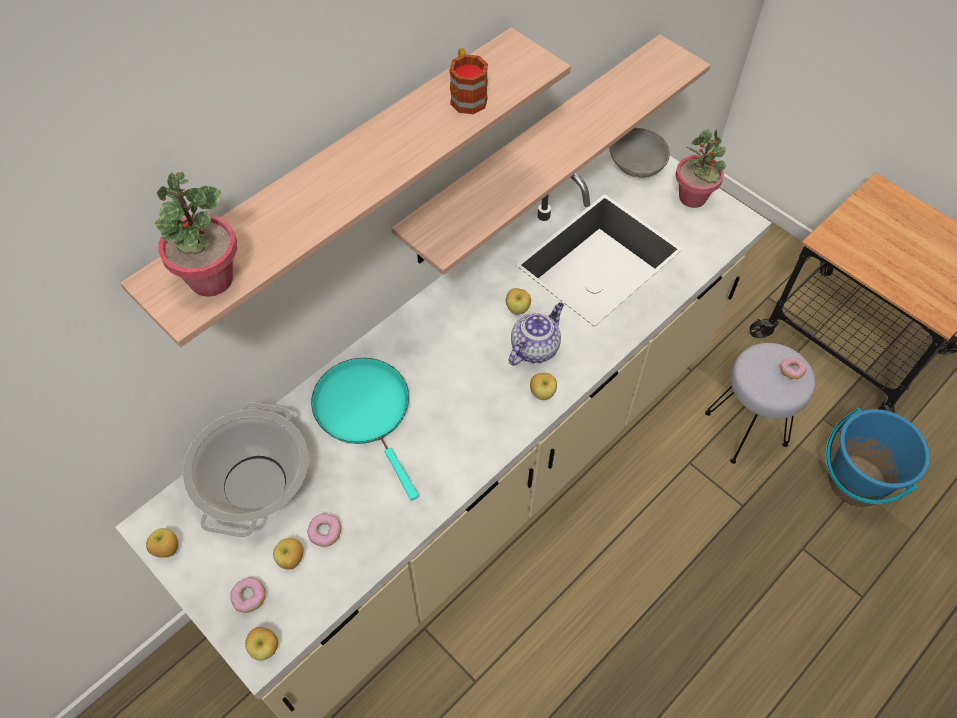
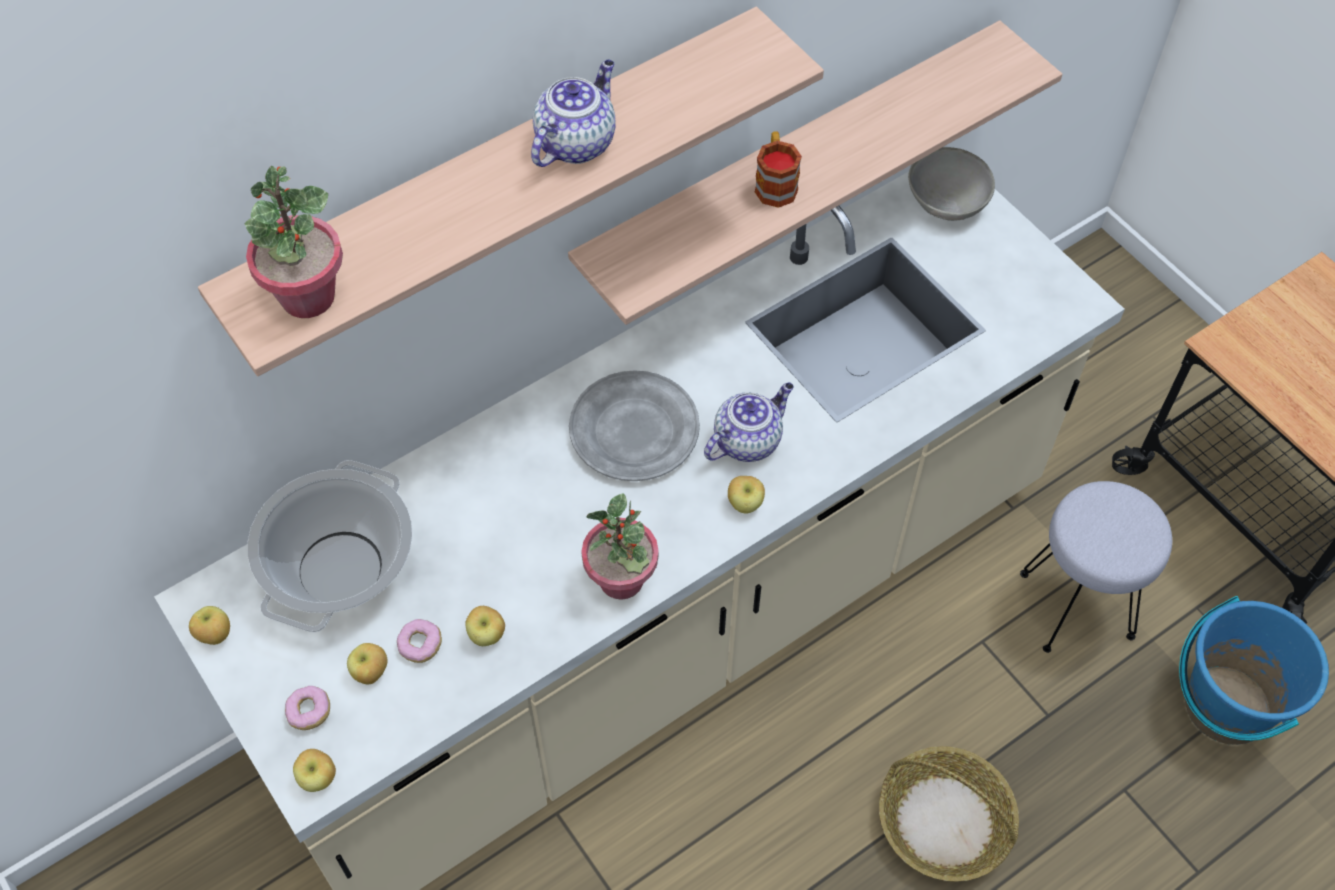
camera: 10 degrees right, 0 degrees up
(365, 410) = (502, 493): turquoise frying pan -> none
(399, 137) = (576, 142): none -> teapot
(452, 352) = (634, 431): none -> grey plate
(467, 95) = (676, 95): mug -> mug (775, 183)
(517, 309) = (735, 384): apple -> apple (487, 635)
(689, 590) = (943, 821): none -> basket
(693, 197) = (1018, 258): potted plant -> potted plant (622, 580)
(791, 371) = (1138, 527): donut -> none

